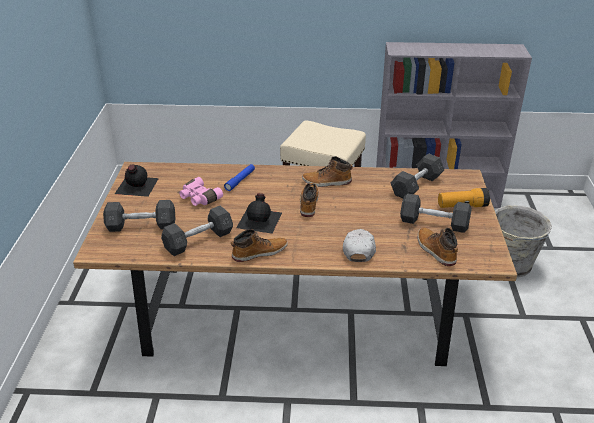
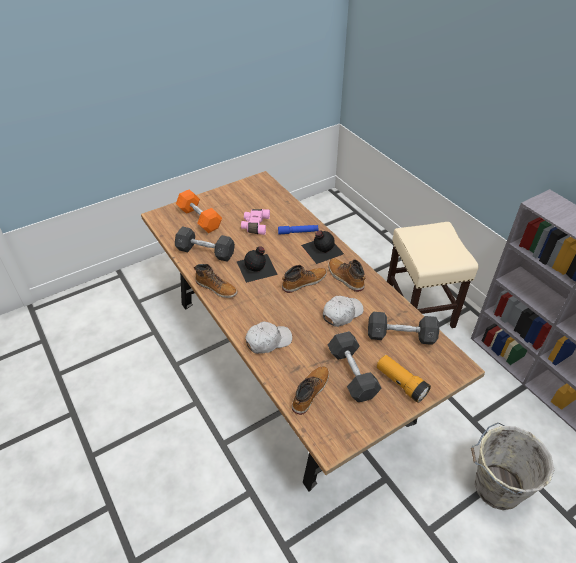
camera: 55 degrees right, 10 degrees up
(136, 186) = (241, 191): black bottle -> black bottle (321, 249)
(141, 226) = (199, 218): grey dumbbell -> orange dumbbell
(366, 201) = (342, 313): none -> white cap

